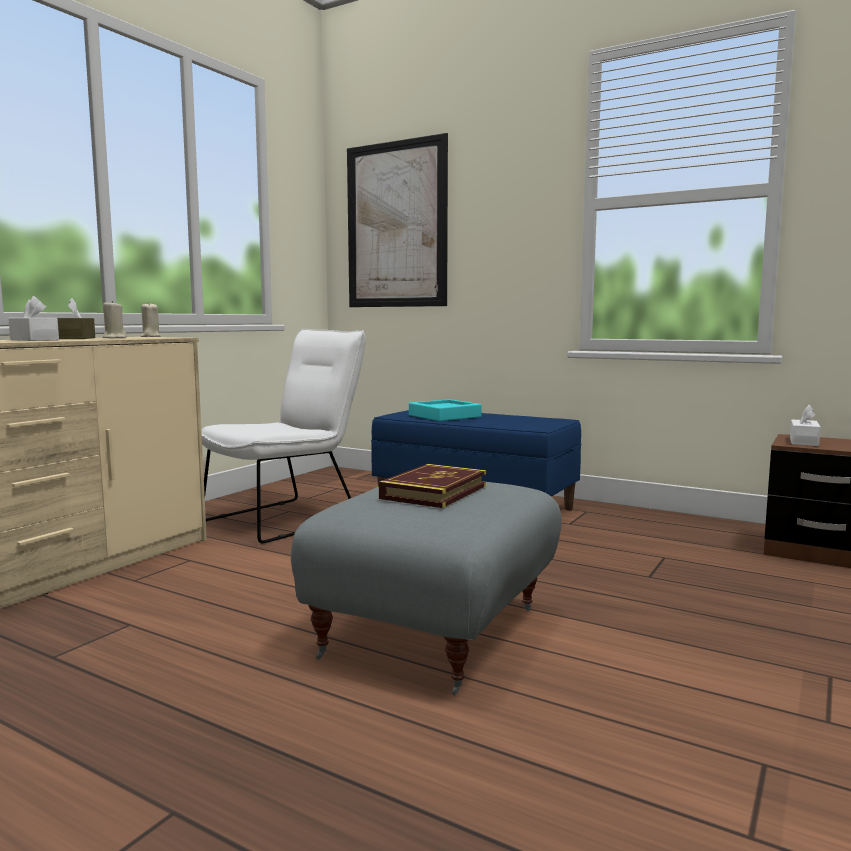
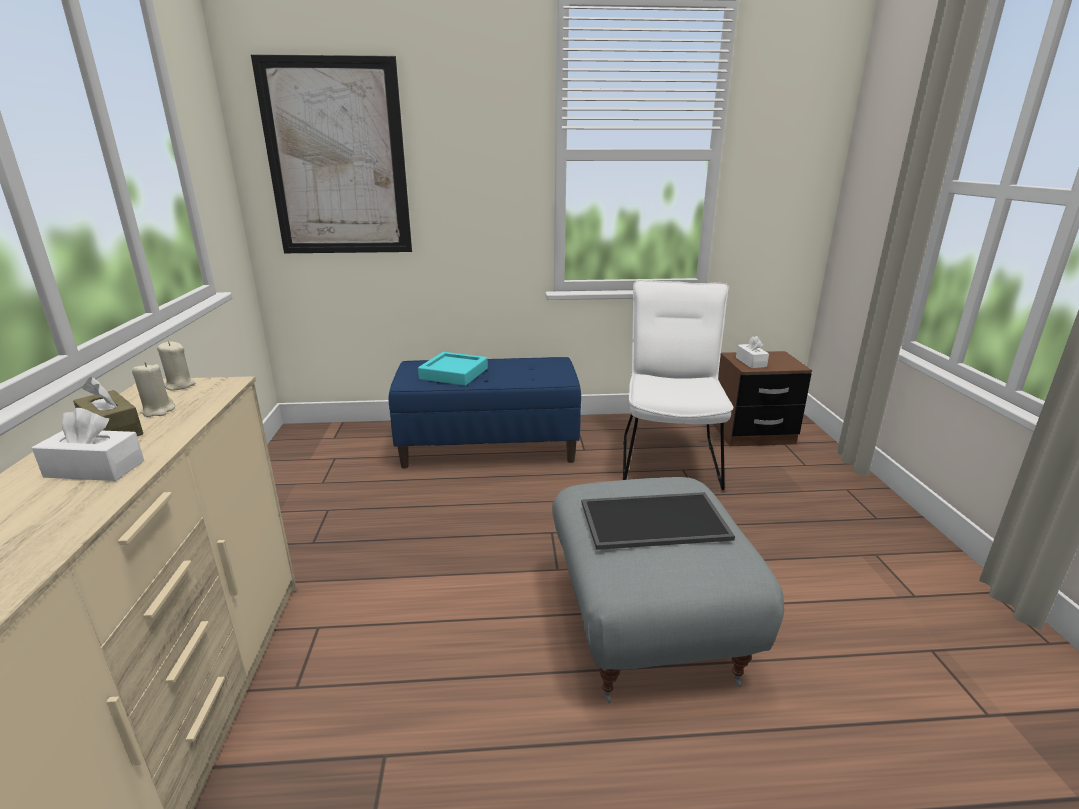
camera: 35 degrees left, 15 degrees up
(289, 518) = (342, 521): white chair -> white chair (669, 457)
(434, 492) = (655, 519): book -> tray

